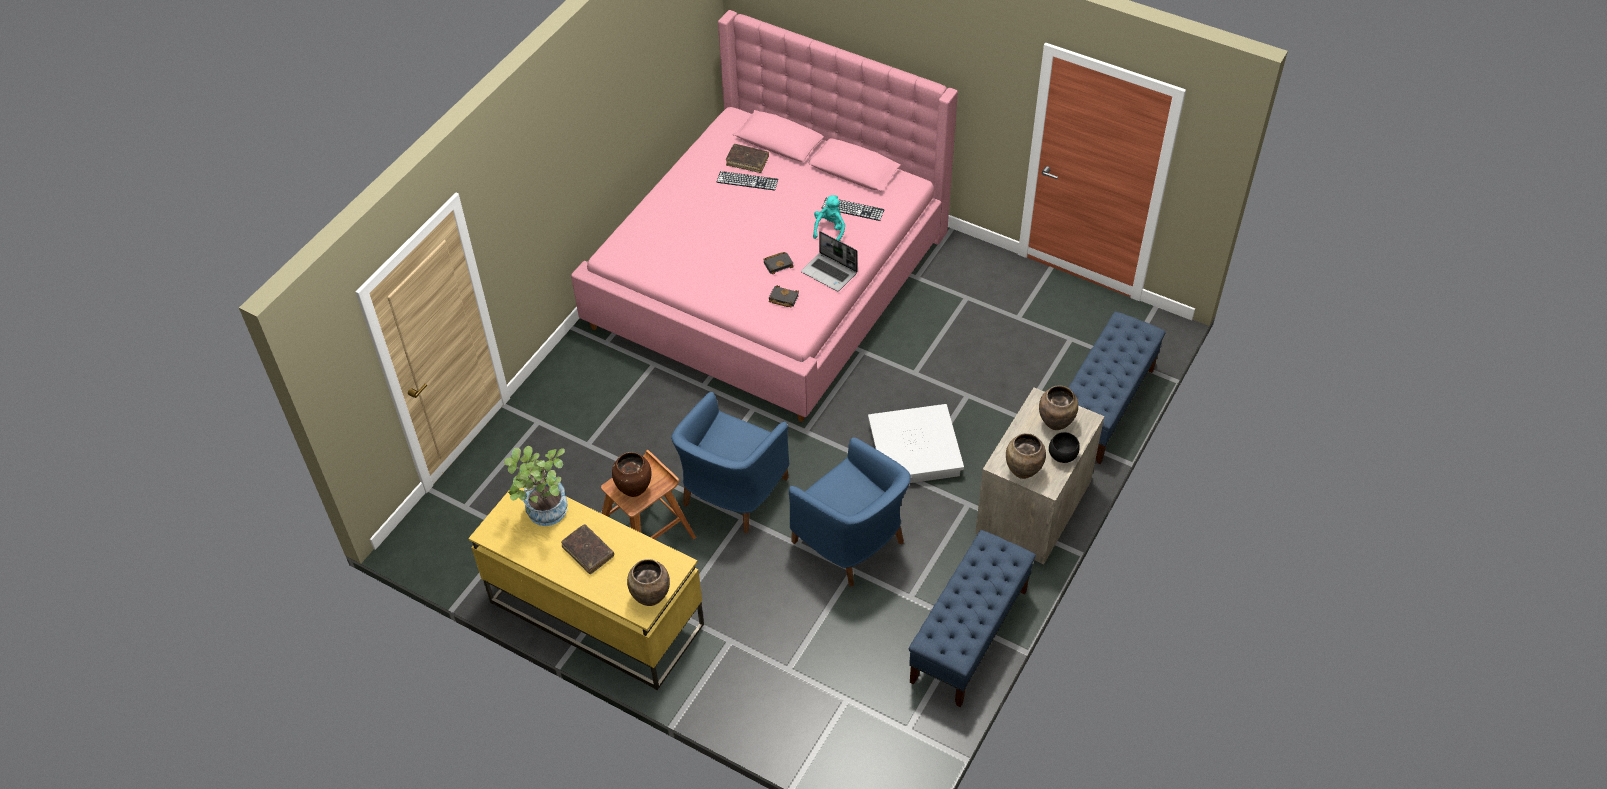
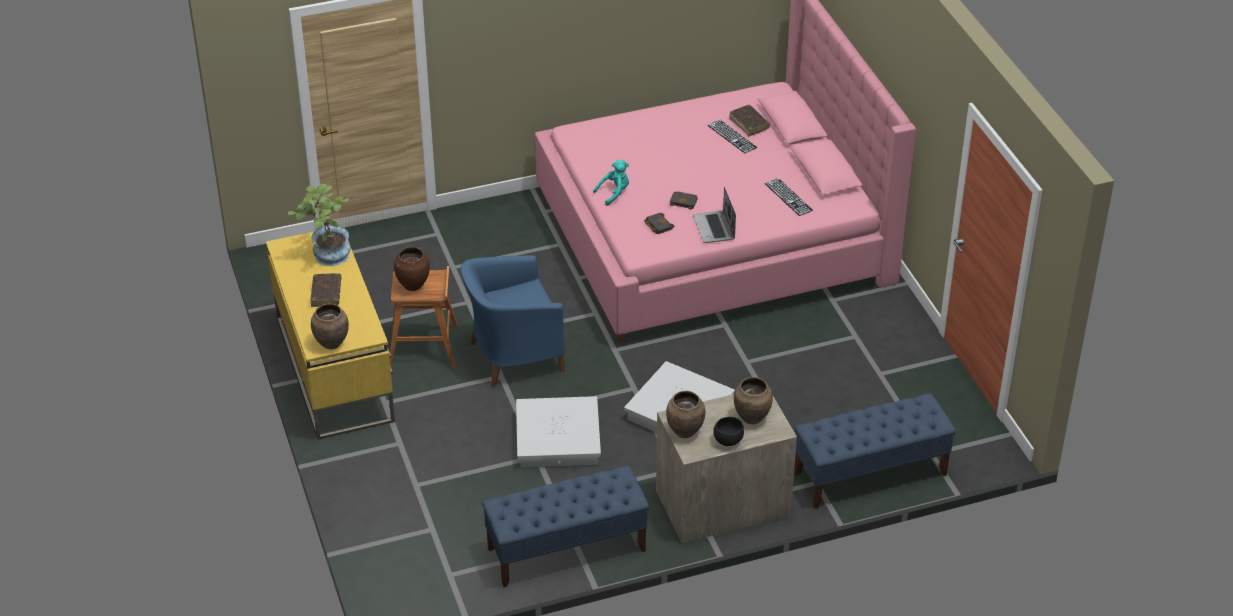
camera: 40 degrees right, 10 degrees down
(830, 229) = (752, 201): turquoise plush toy -> turquoise plush toy (614, 193)
(851, 542) = (557, 439): blue armchair -> white storage box

